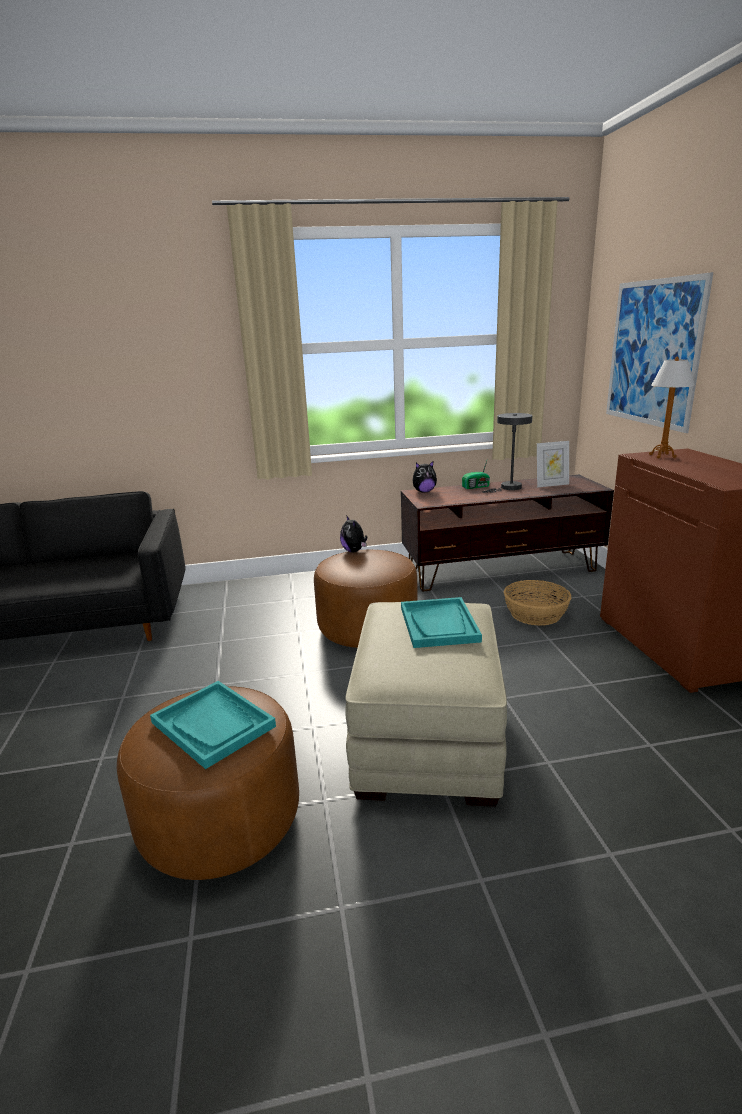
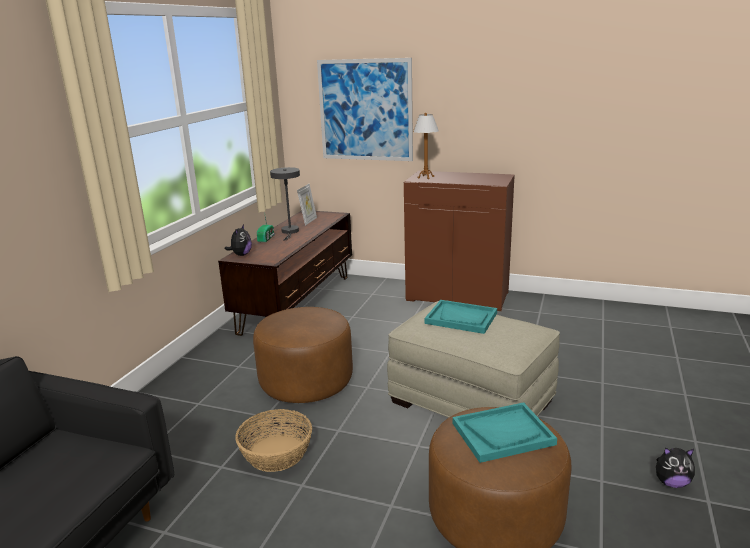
camera: 60 degrees left, 0 degrees up
(354, 551) = (270, 320): plush toy -> plush toy (671, 483)
(535, 614) = (373, 315): basket -> basket (276, 453)

